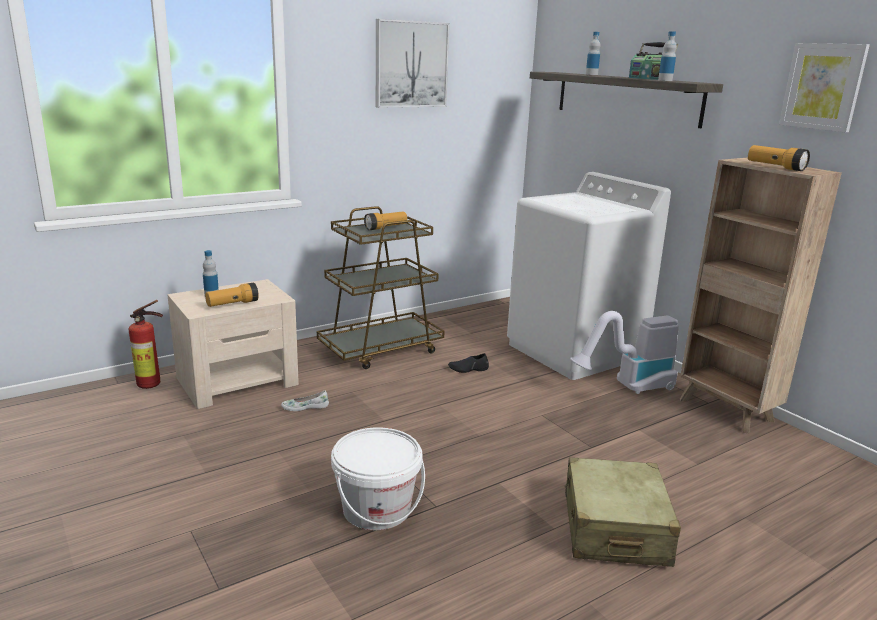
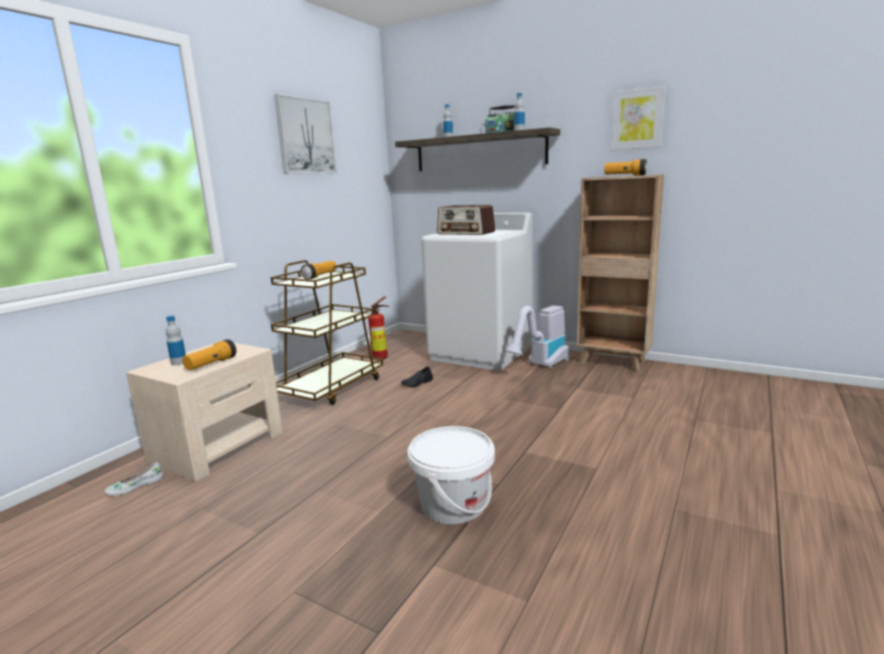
camera: 25 degrees left, 5 degrees down
(152, 385) = (122, 476): fire extinguisher -> fire extinguisher (382, 357)
(305, 407) = (307, 447): white shoe -> white shoe (135, 486)
(572, 203) = (466, 233): none -> radio
(614, 528) = (633, 454): beige suitcase -> none

